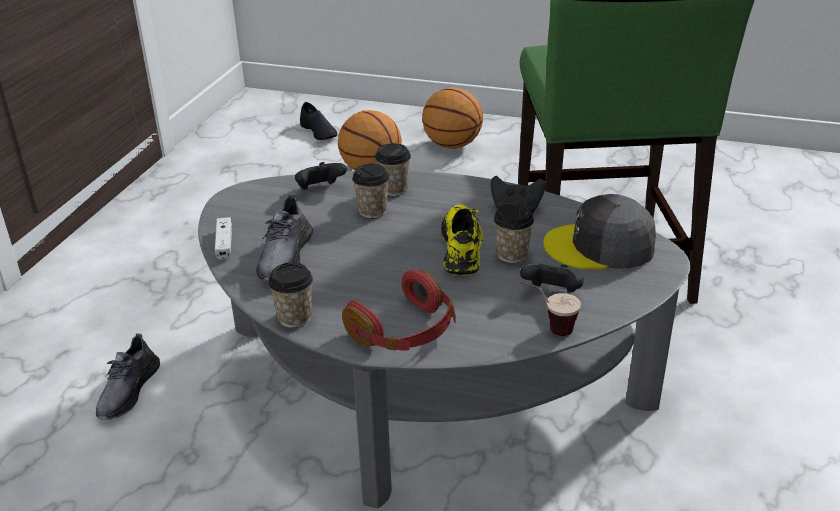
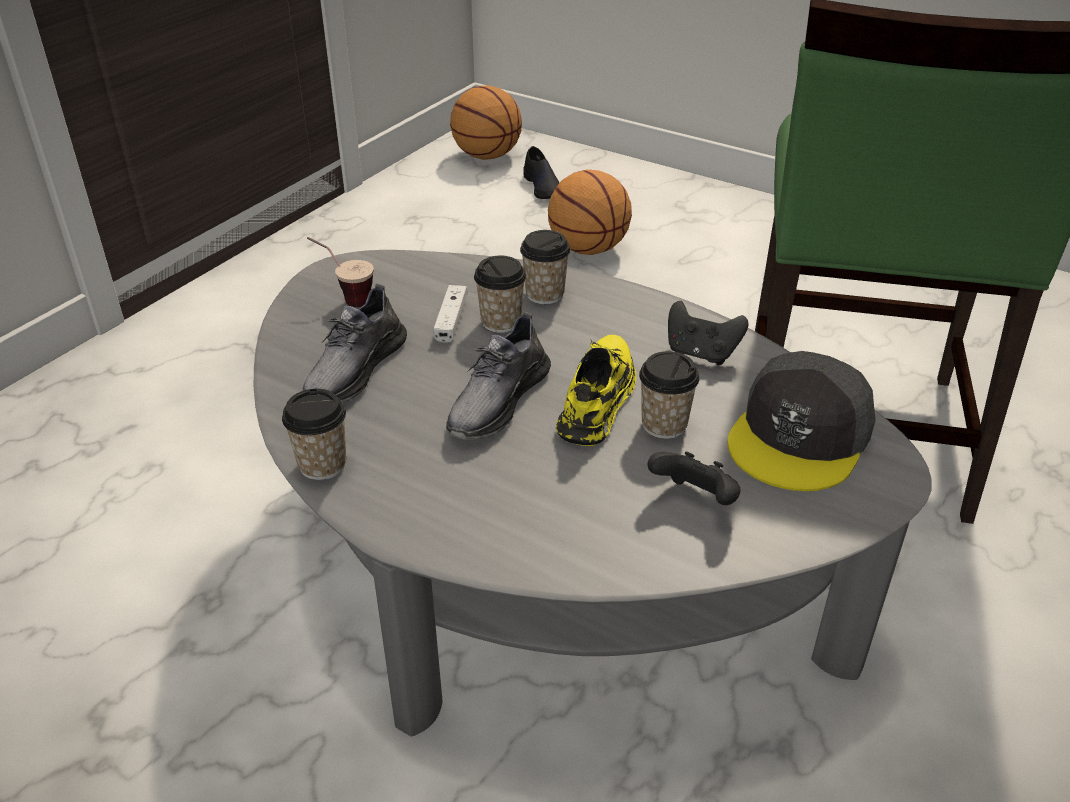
camera: 15 degrees right, 5 degrees up
(128, 391) = (178, 494): grey shoe -> grey shoe (497, 400)
(224, 244) = (289, 336): white game controller -> white game controller (451, 320)
(320, 189) = (447, 278): black game controller -> none
(405, 332) = (459, 518): red headphones -> none
(451, 145) = (705, 231): basketball -> basketball (486, 156)
(547, 329) = (663, 558): cup -> cup (344, 298)
(600, 247) = (800, 436): grey cap -> grey cap turned 75 degrees counterclockwise

